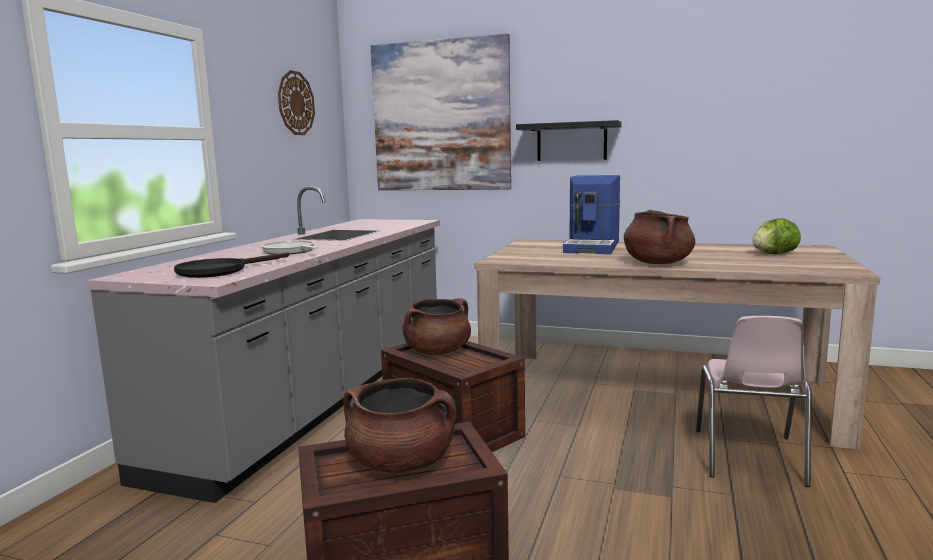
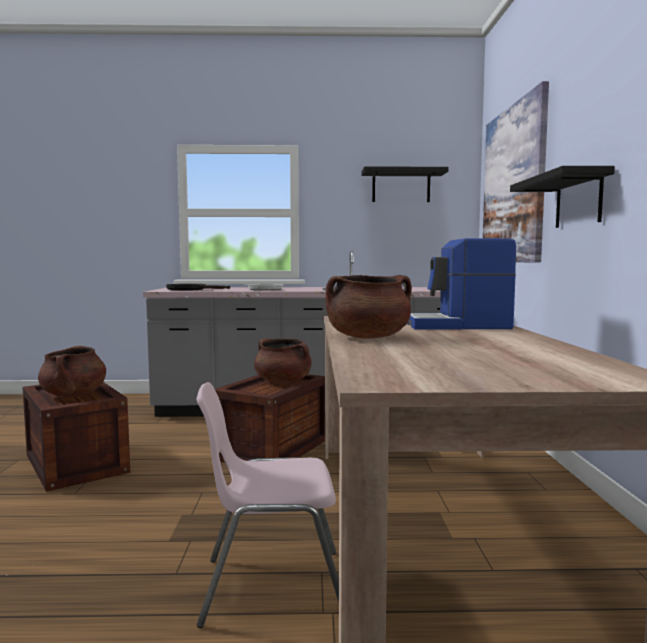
camera: 70 degrees right, 5 degrees down
(295, 103) = (401, 186): wall clock -> black shelf
(774, 254) = (512, 363): lettuce -> none

